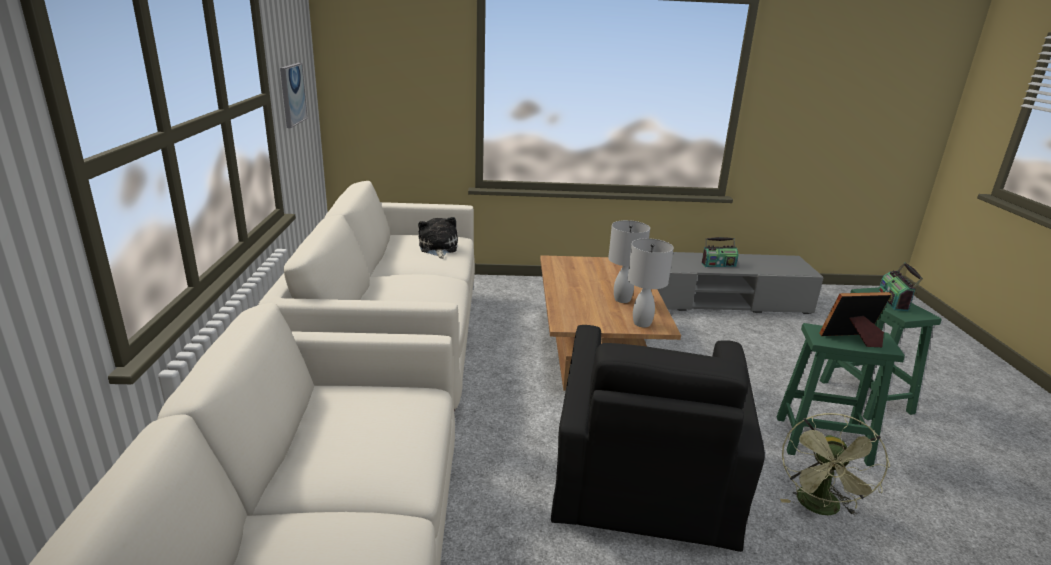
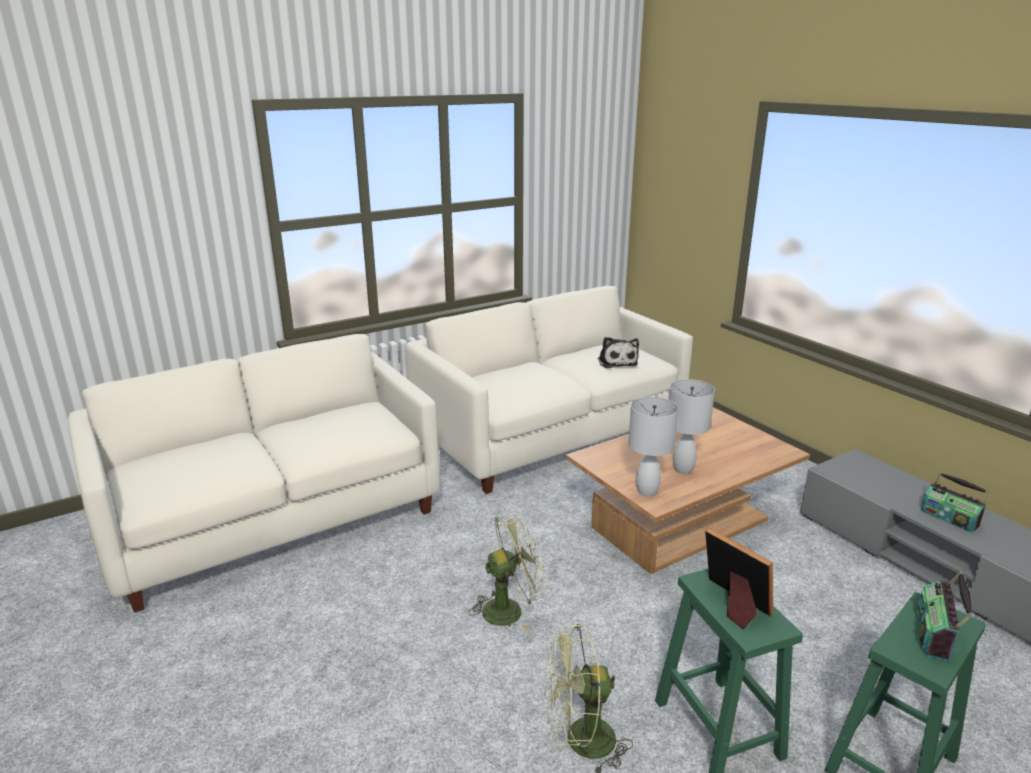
camera: 60 degrees right, 0 degrees up
(292, 94) = (571, 200): picture -> none
(438, 248) = (617, 362): plush toy -> plush toy turned 120 degrees clockwise
(643, 480) = (510, 609): black armchair -> green fan
(894, 301) = (935, 634): radio -> radio turned 45 degrees counterclockwise

